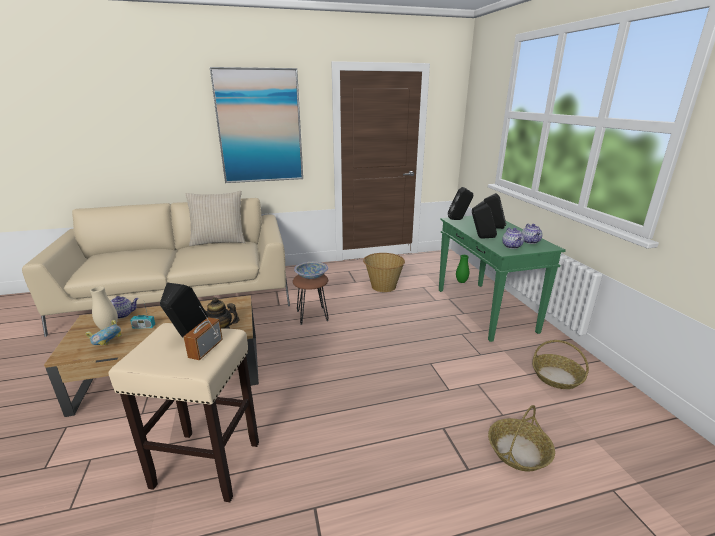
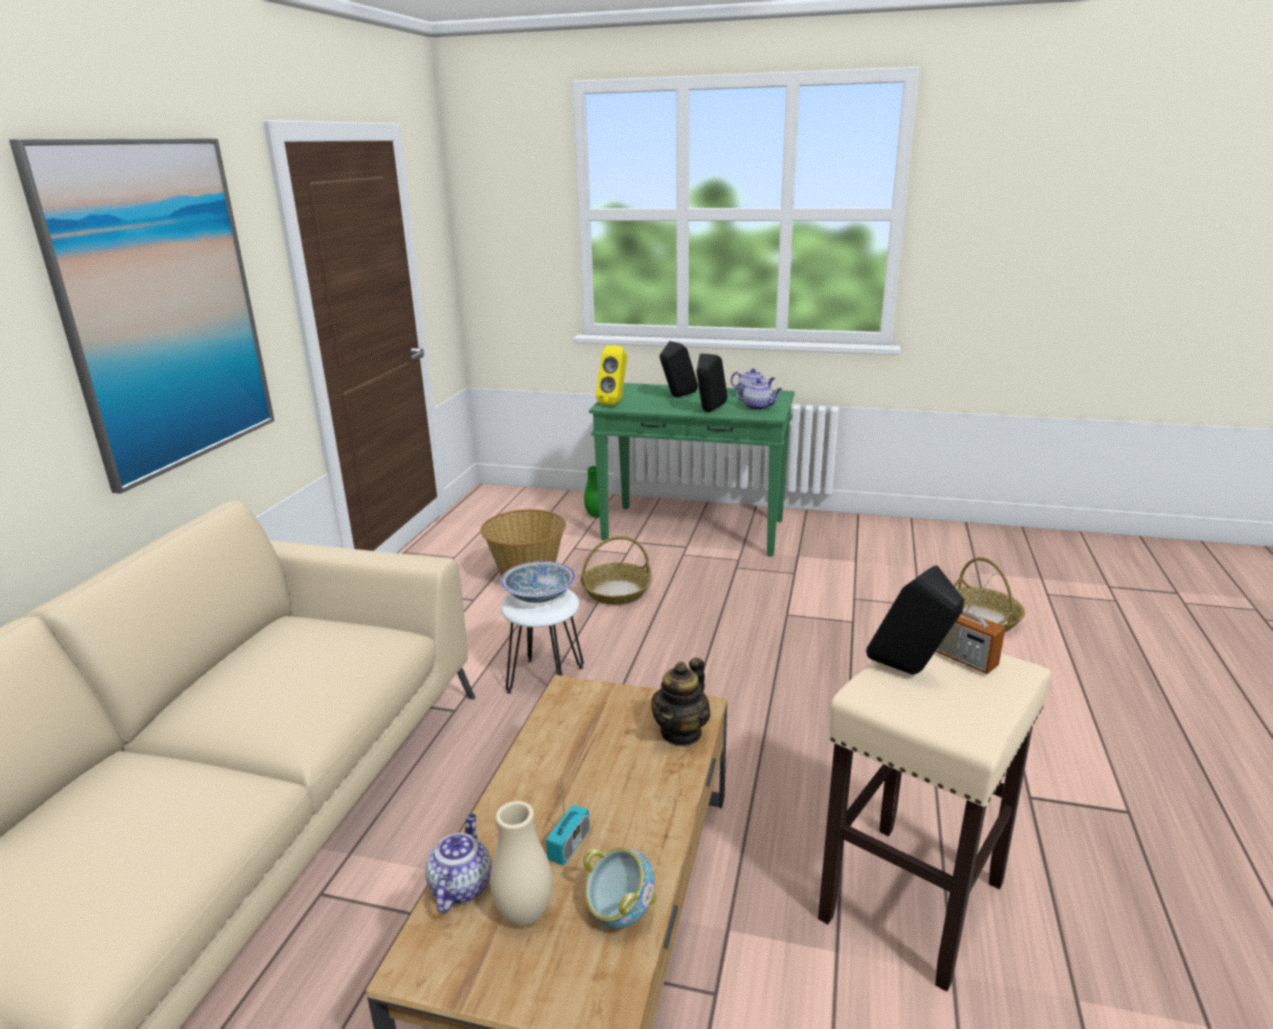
camera: 60 degrees left, 0 degrees up
(219, 241) = (224, 655): beige pillow -> none
(312, 315) = (546, 679): brown stool -> white stool
(459, 219) = (615, 403): black speaker -> yellow speaker
(557, 377) = (871, 547): basket -> basket (616, 591)

